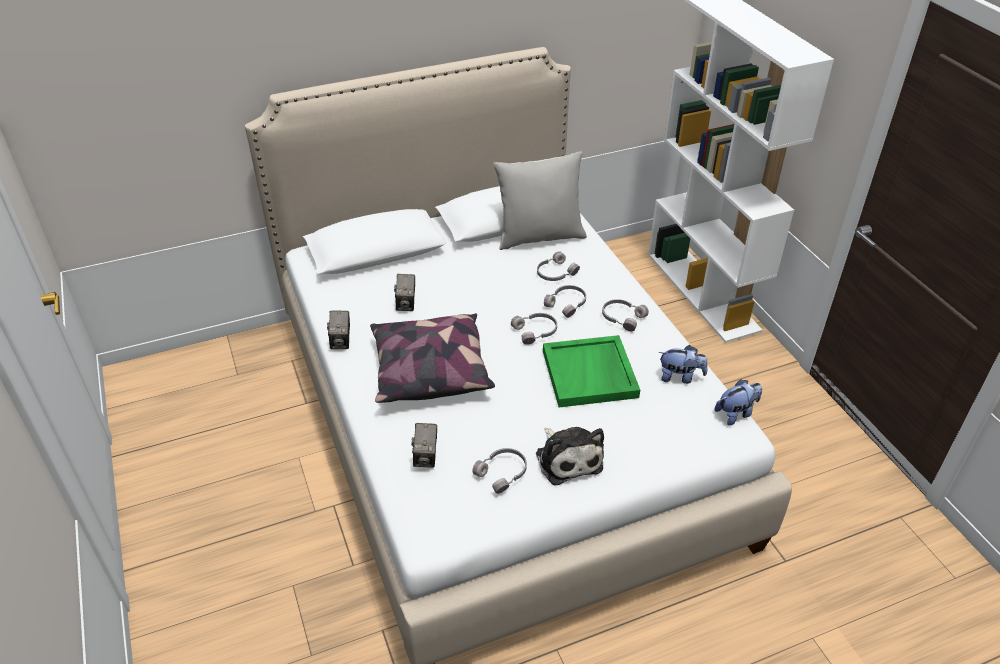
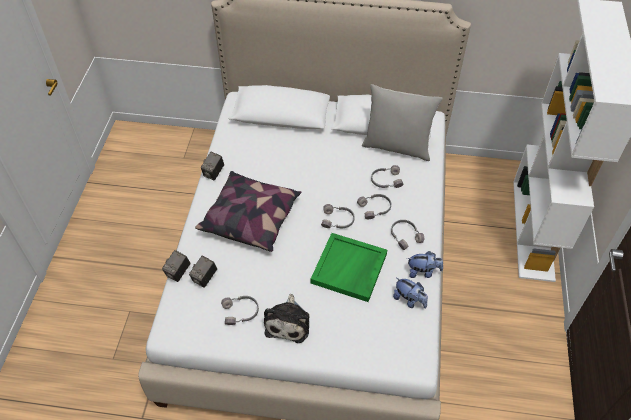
camera: 30 degrees right, 10 degrees up
(406, 304) = (271, 163): camera -> camera (178, 272)
(736, 413) = (426, 346): plush toy -> plush toy (423, 272)

